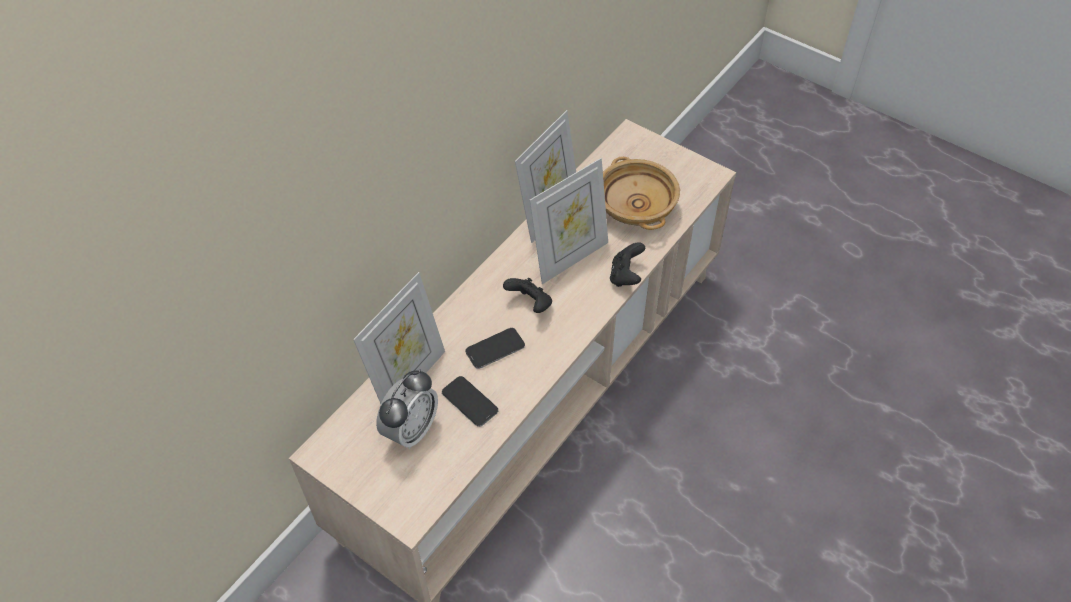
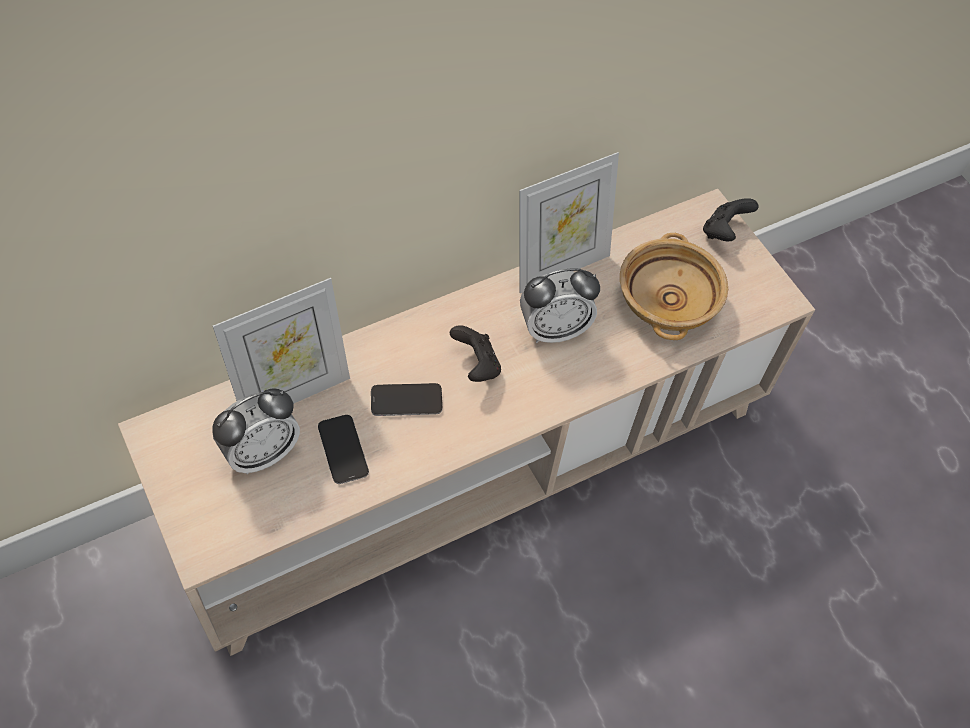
camera: 20 degrees right, 5 degrees up
(570, 257) = (553, 329): picture frame -> alarm clock
(626, 276) = (606, 380): black game controller -> black game controller (723, 231)

